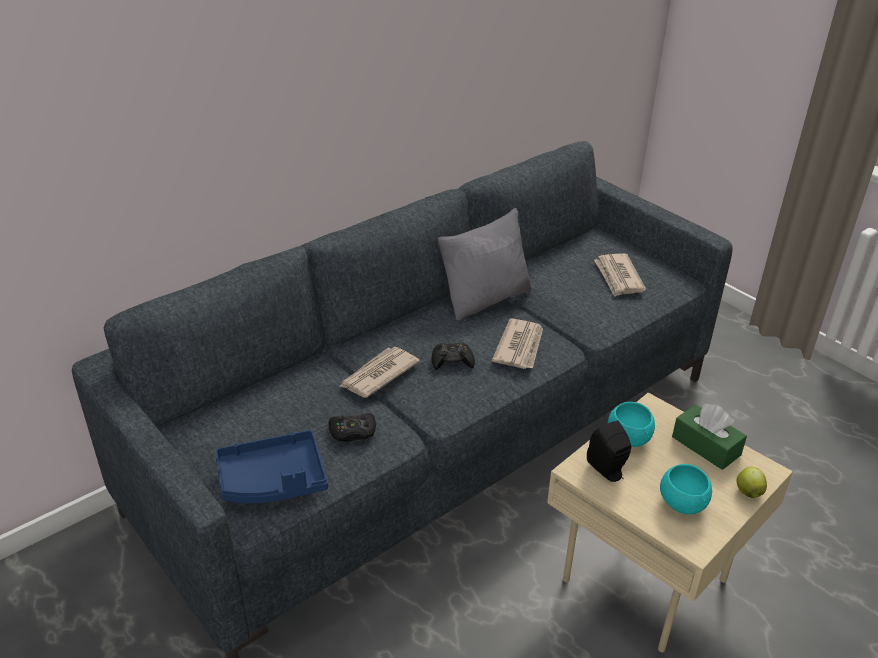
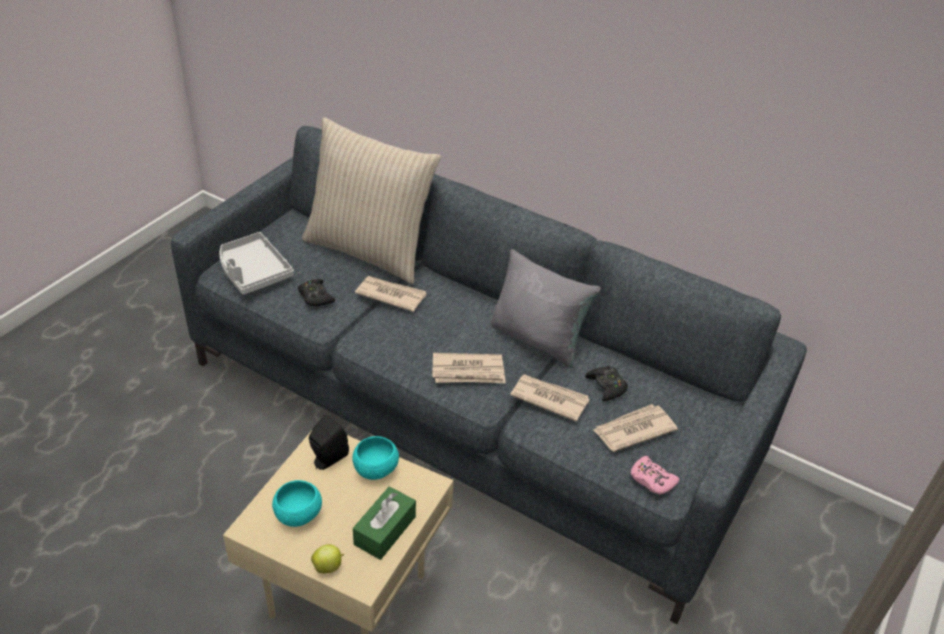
camera: 70 degrees right, 5 degrees up
(273, 480) = (253, 272): blue tray -> grey tray
(288, 376) = (369, 250): none -> beige pillow
(452, 361) = (426, 332): black game controller -> black game controller (606, 386)
(570, 309) = (549, 398): none -> newspaper
(673, 284) = (651, 480): none -> pink game controller

